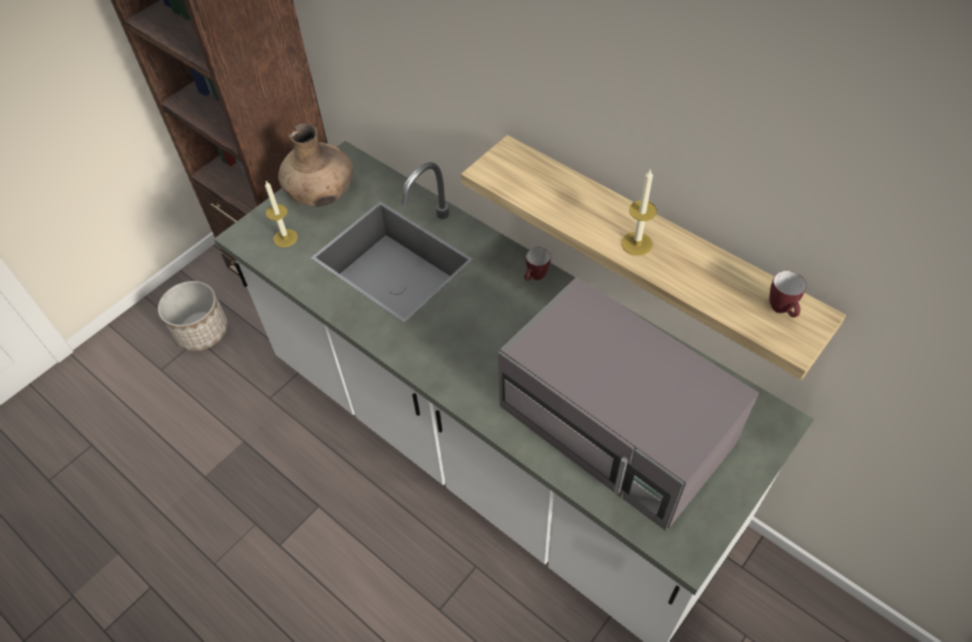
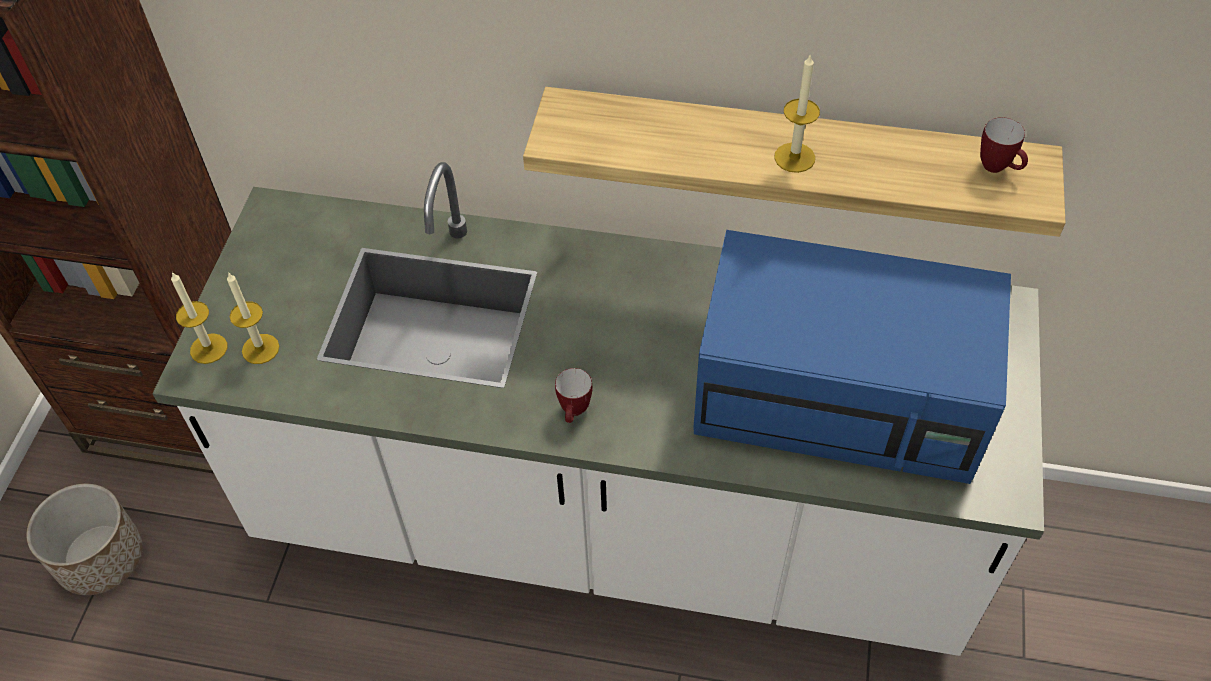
camera: 30 degrees left, 0 degrees up
(258, 226) = (208, 348): none -> candle
(322, 194) = (272, 270): brown vase -> none
(535, 278) = (631, 262): mug -> mug (574, 413)
(617, 426) = (843, 393): grey microwave -> blue microwave

